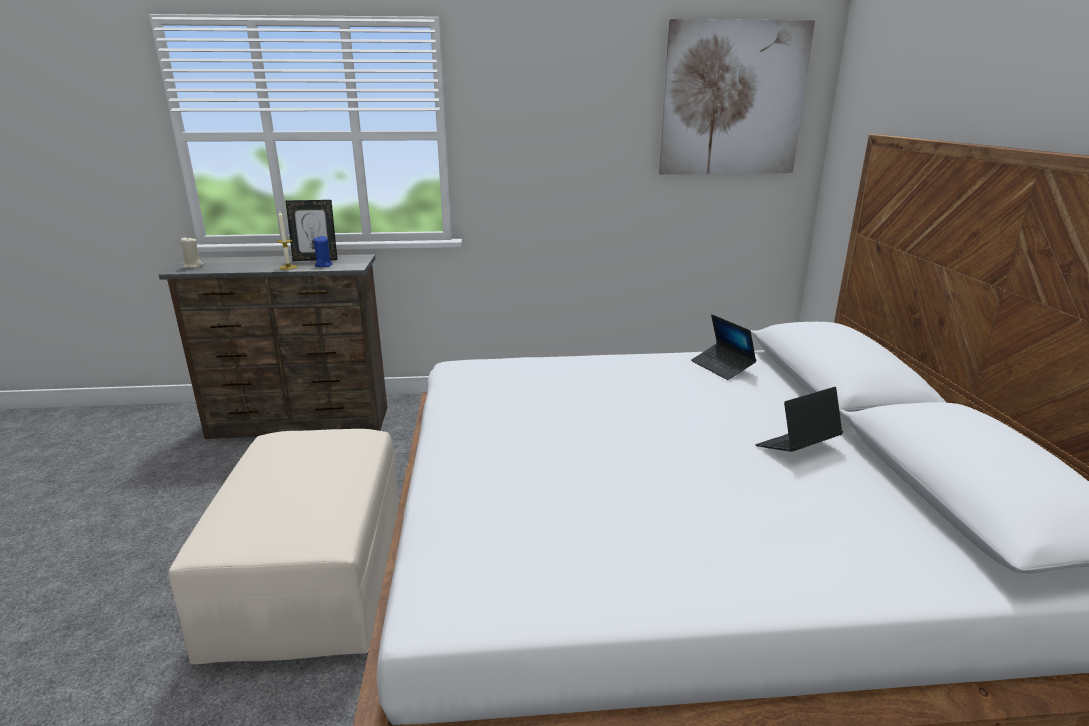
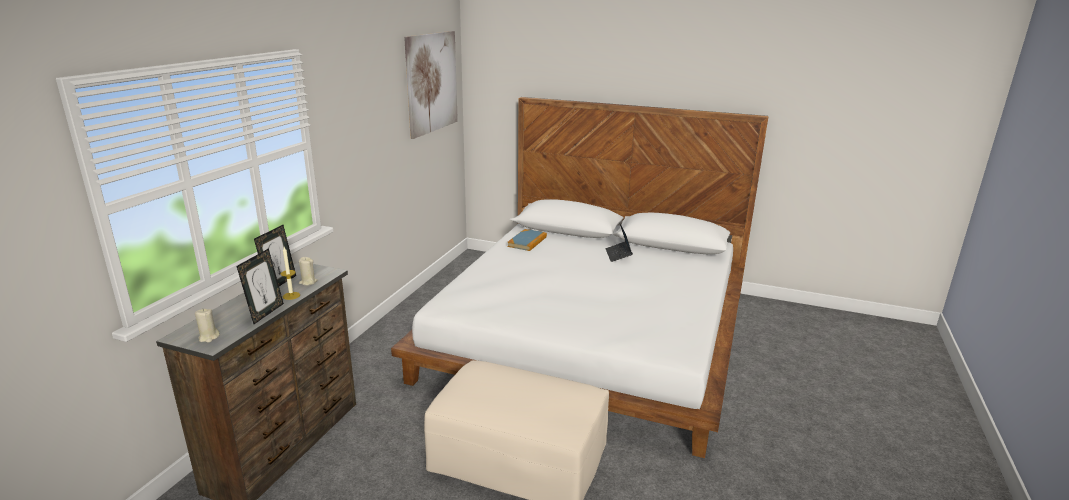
camera: 65 degrees left, 0 degrees up
(246, 268) = (265, 313): none -> picture frame
(323, 265) = (308, 282): blue candle -> beige candle
(722, 367) = (527, 242): laptop -> book

